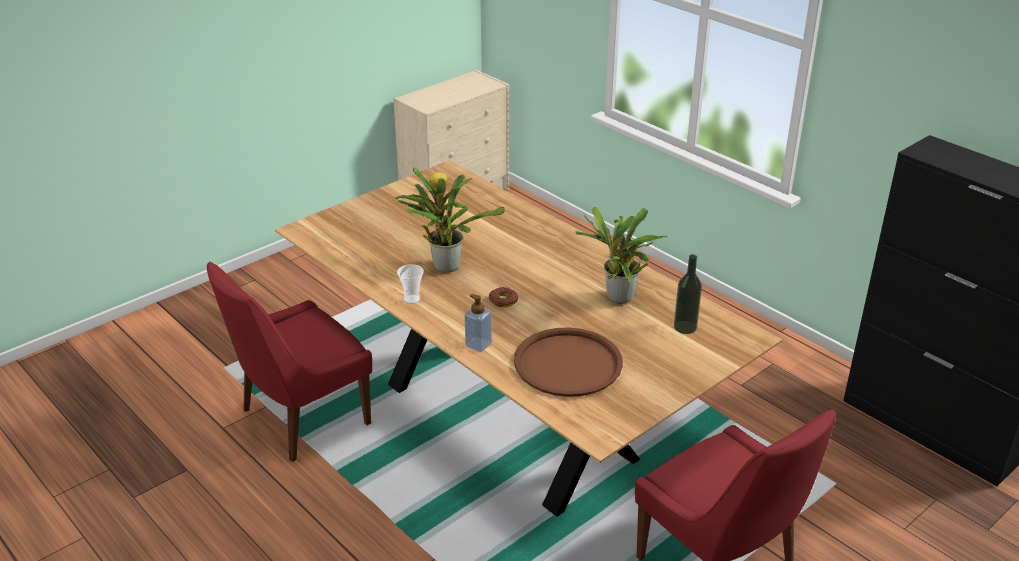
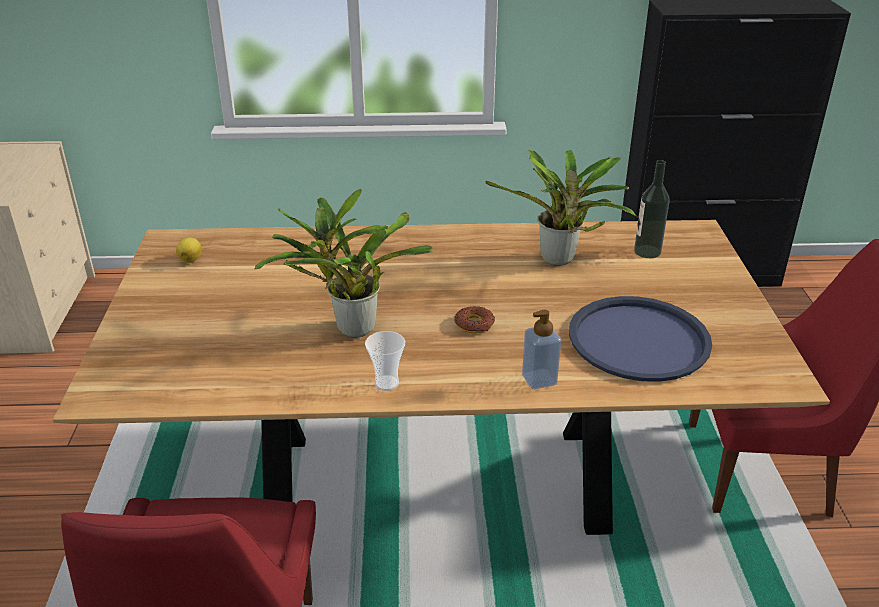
camera: 50 degrees left, 0 degrees up
(567, 363) = (638, 340): brown tray -> blue tray

